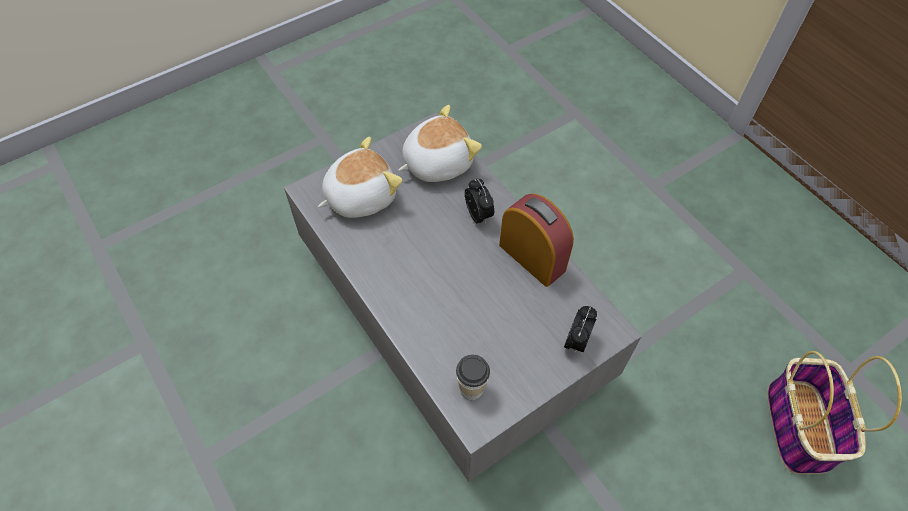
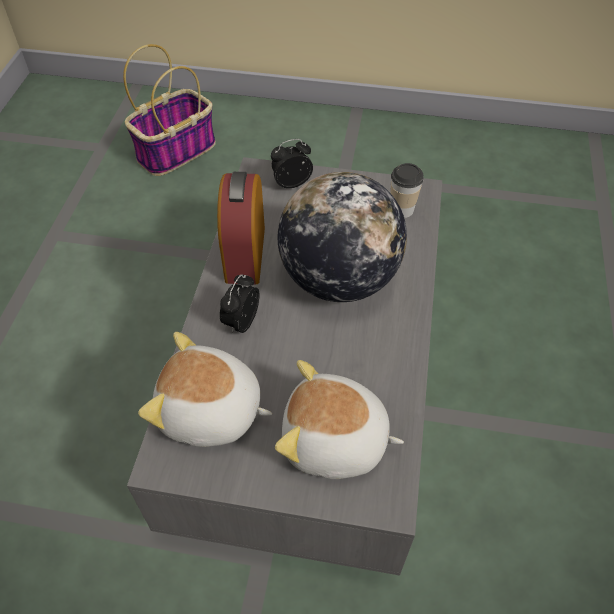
camera: 135 degrees left, 5 degrees down
(454, 288) = (339, 279): none -> globe

